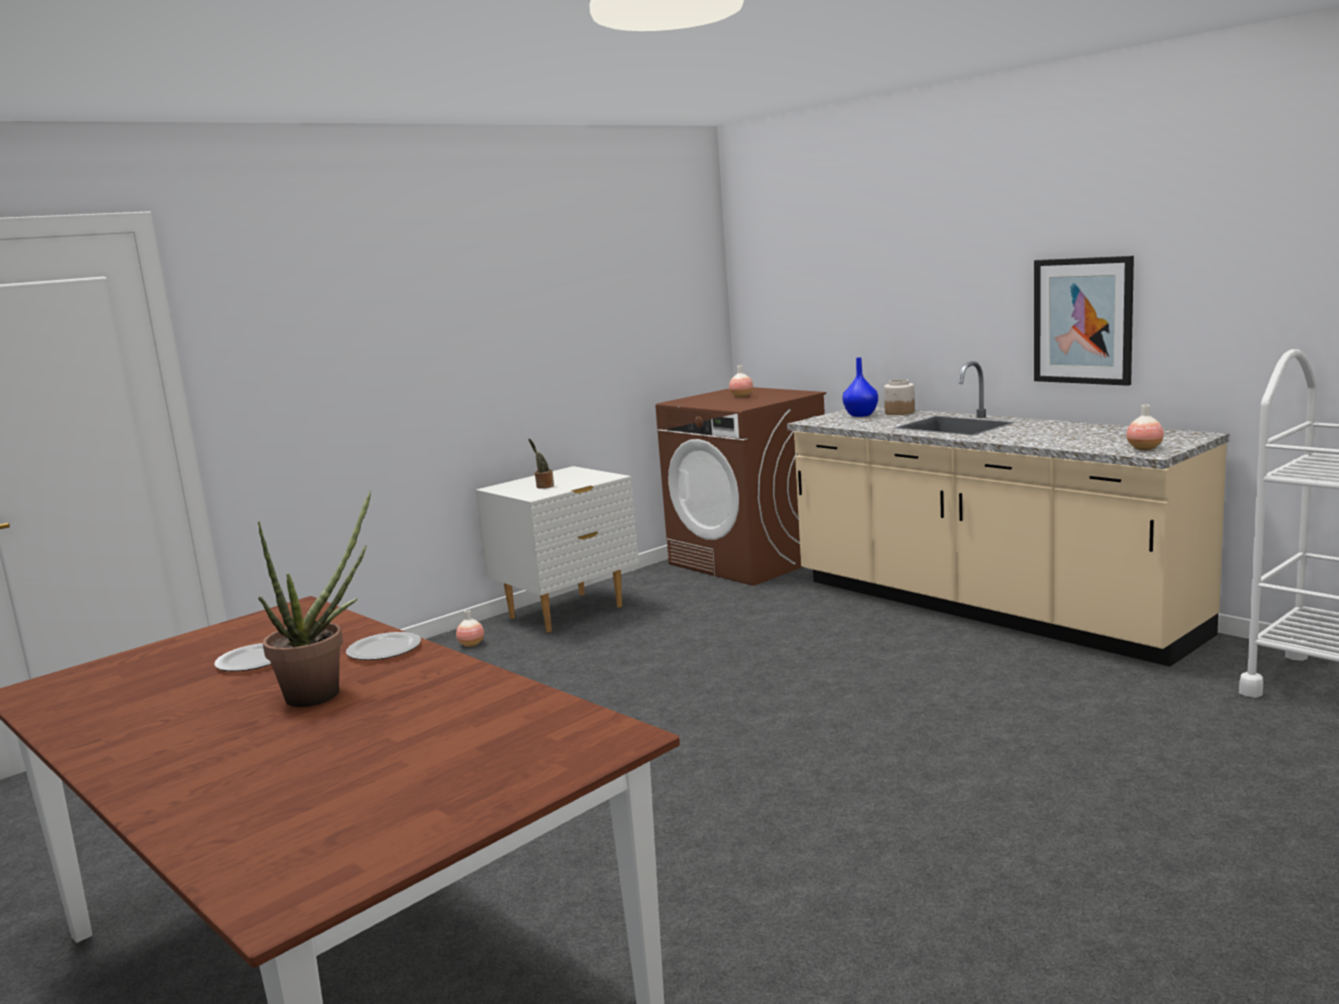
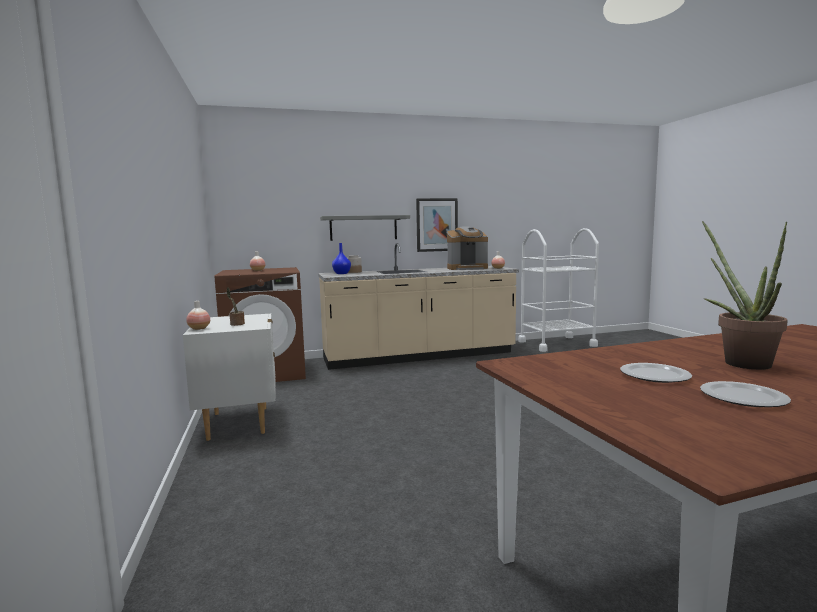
camera: 65 degrees left, 5 degrees down
(384, 650) = (651, 350): plate -> plate (744, 398)
(471, 644) = (230, 460): vase -> vase (199, 328)
(934, 324) = (363, 228): none -> grey shelf
(1092, 437) = (467, 268): none -> coffee machine

